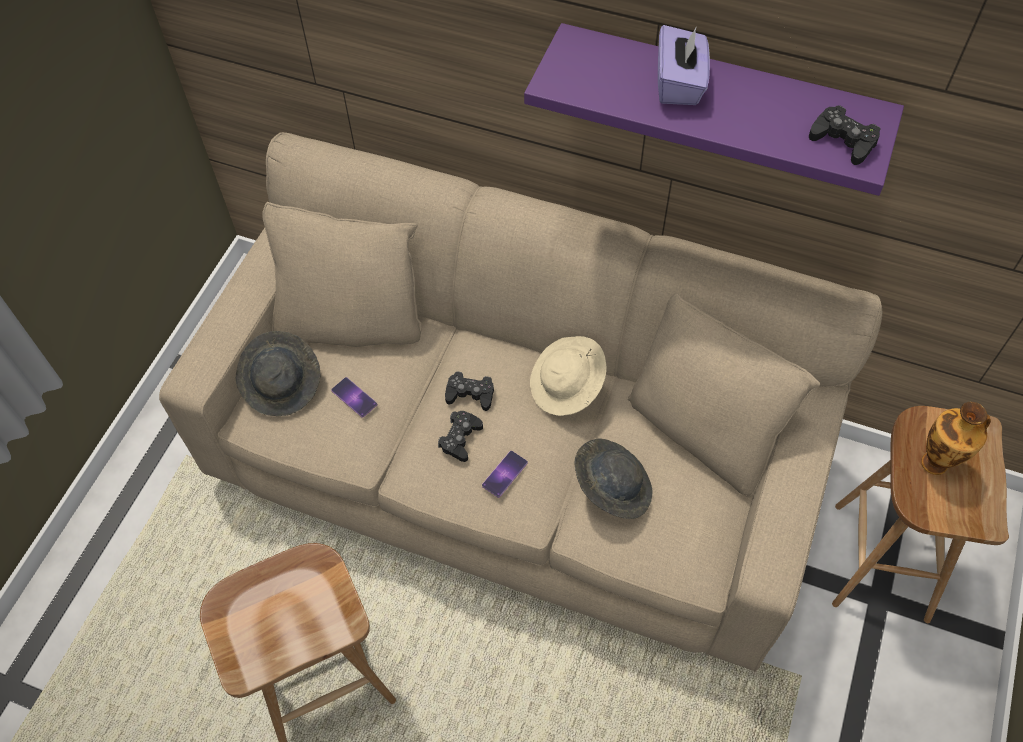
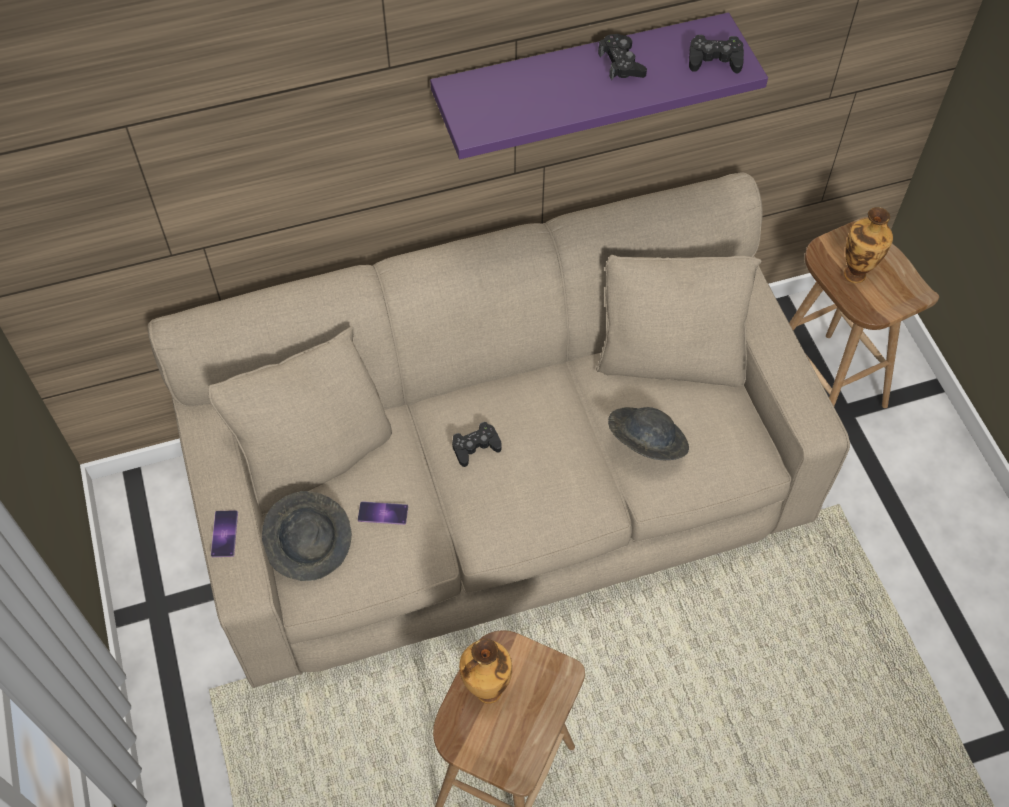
camera: 40 degrees left, 0 degrees up
(279, 588) = (486, 690): none -> vase
(460, 438) = (500, 486): black game controller -> black game controller (621, 63)
(504, 474) = (559, 489): phone -> phone (224, 534)
(567, 387) = (545, 391): beige hat -> none
(679, 84) = (566, 79): purple tissue box -> none

